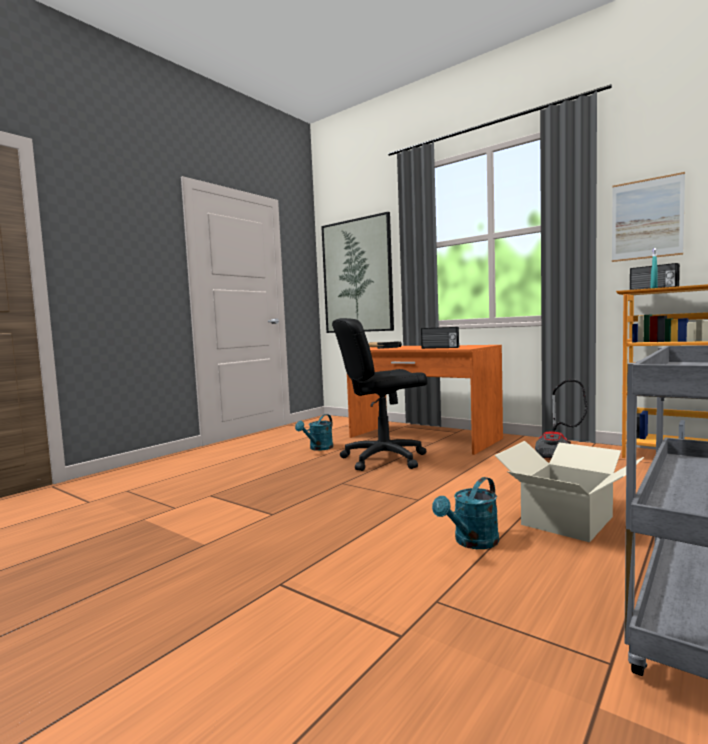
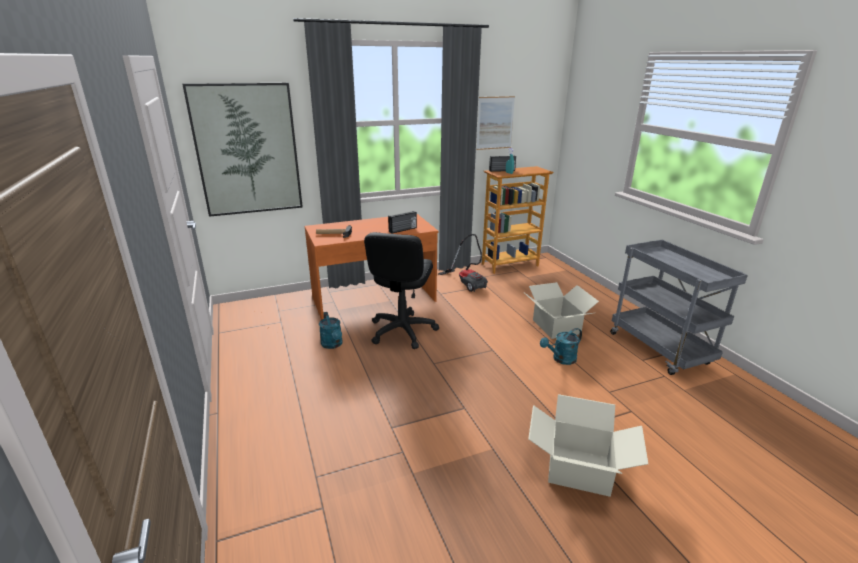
camera: 60 degrees left, 20 degrees up
(189, 610) = (579, 470): none -> cardboard box
(472, 542) = (561, 359): turquoise watering can -> turquoise watering can turned 75 degrees clockwise

